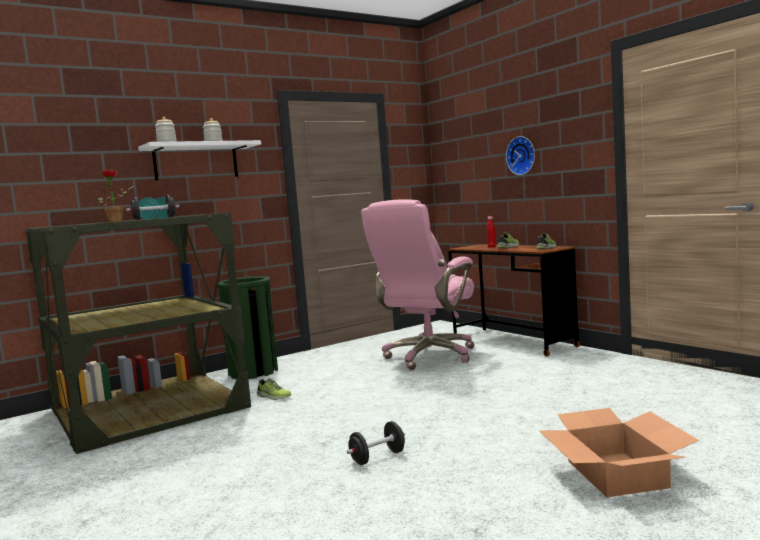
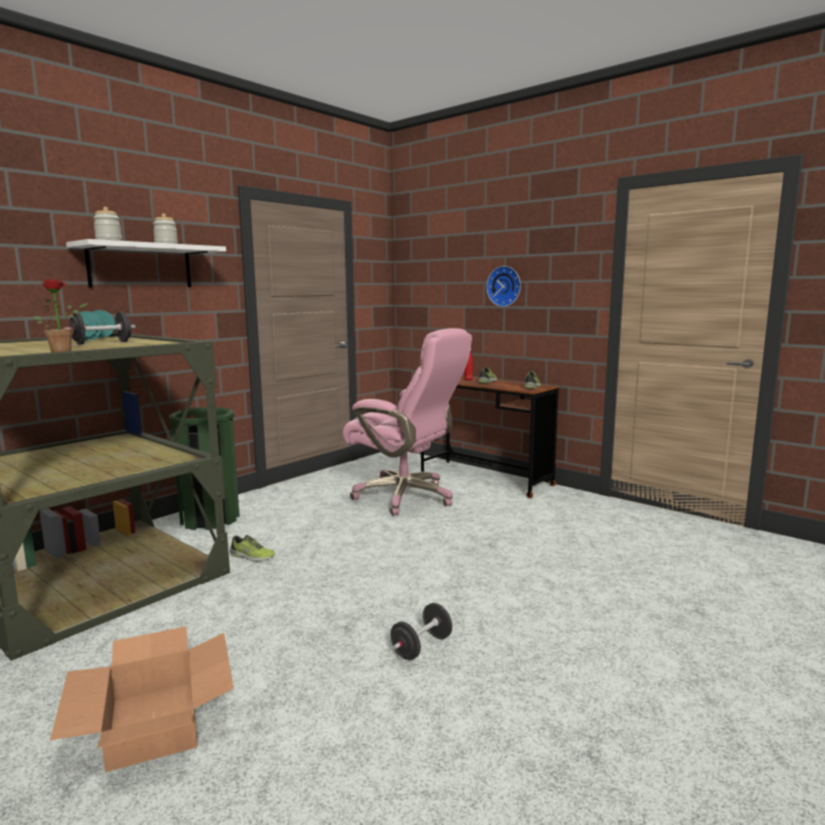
camera: 15 degrees left, 5 degrees up
(427, 357) = (406, 499): pink office chair -> pink office chair turned 75 degrees counterclockwise
(616, 474) = (686, 657): cardboard box -> cardboard box (153, 724)

